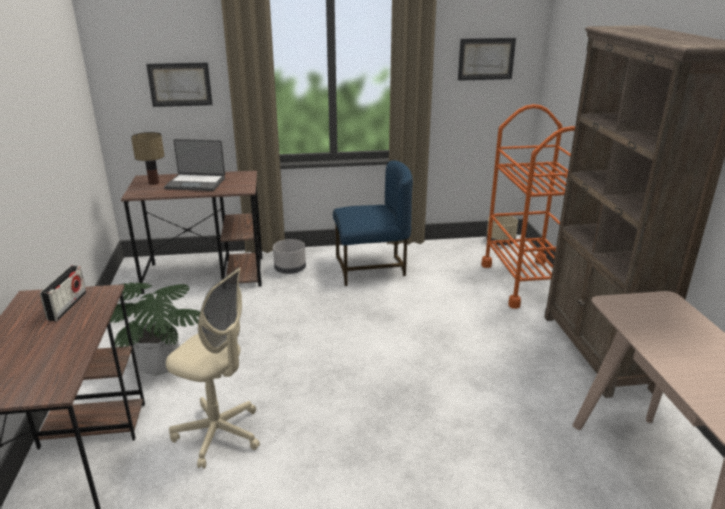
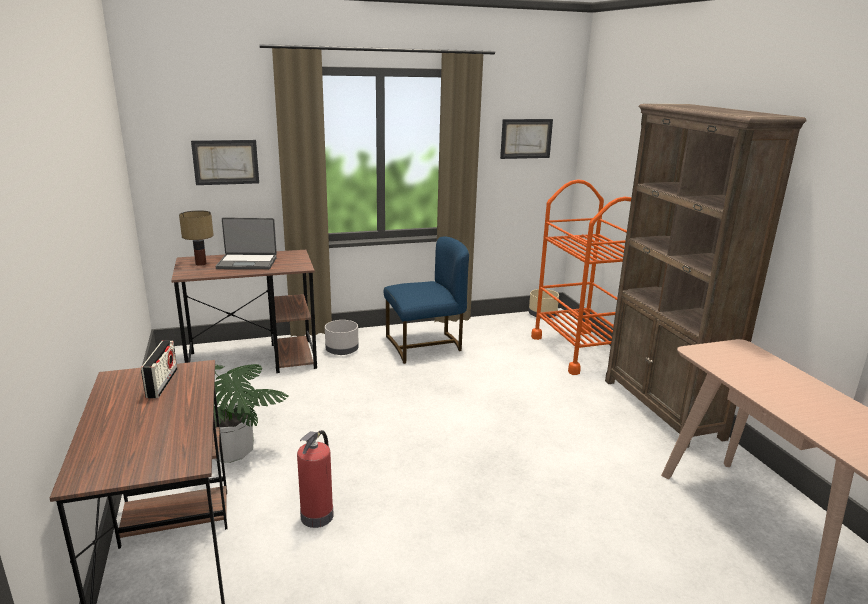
camera: 10 degrees left, 5 degrees down
(218, 434) = (318, 515): beige office chair -> fire extinguisher

